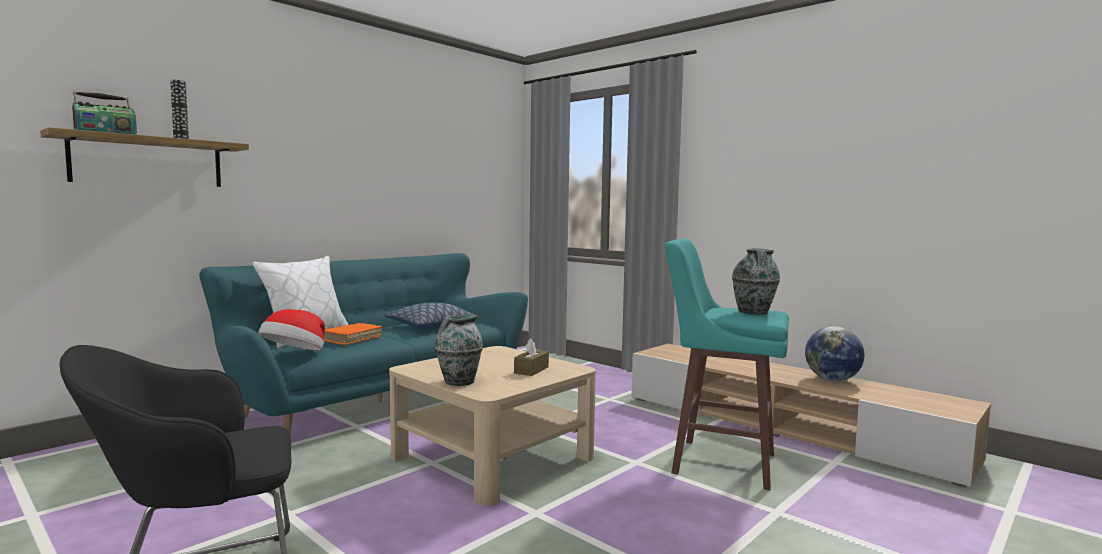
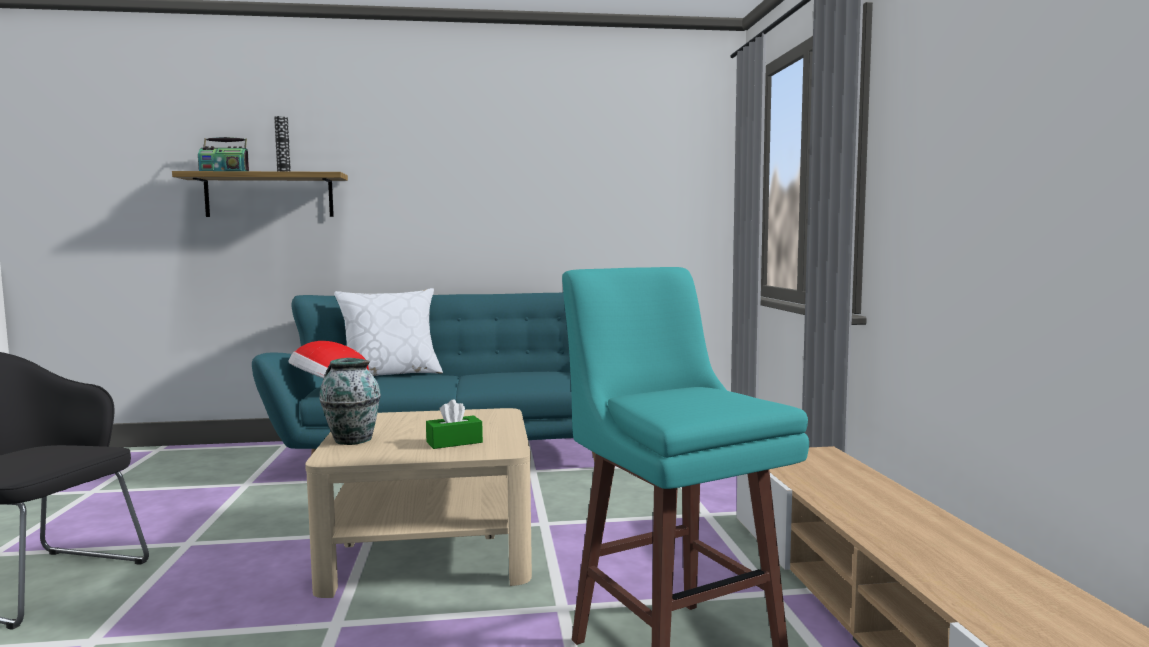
camera: 40 degrees right, 0 degrees up
(351, 339) = (411, 381): orange book -> none
(429, 326) = (521, 377): pillow -> none
(531, 370) = (454, 442): brown tissue box -> green tissue box
(753, 312) = (701, 400): vase -> none
(832, 380) = (993, 570): globe -> none

